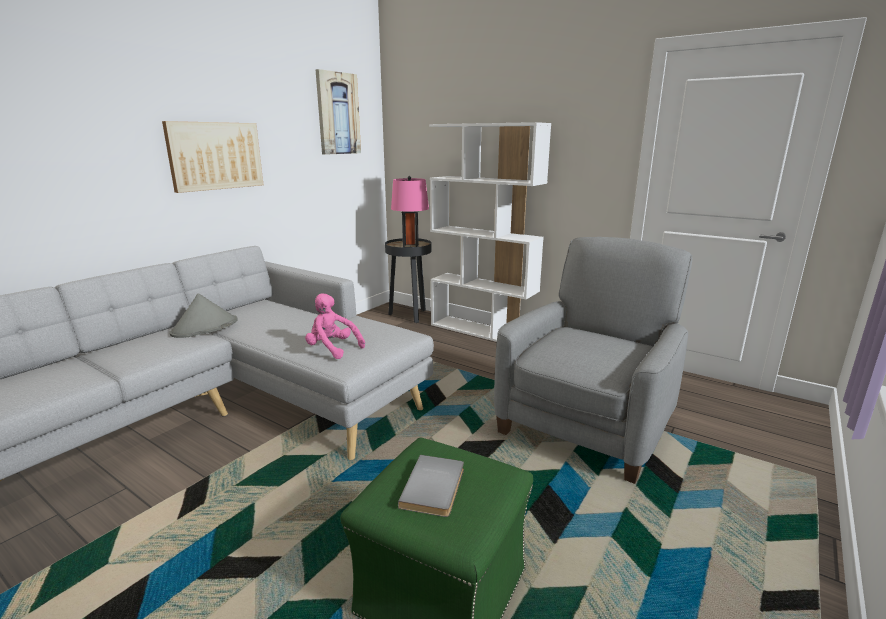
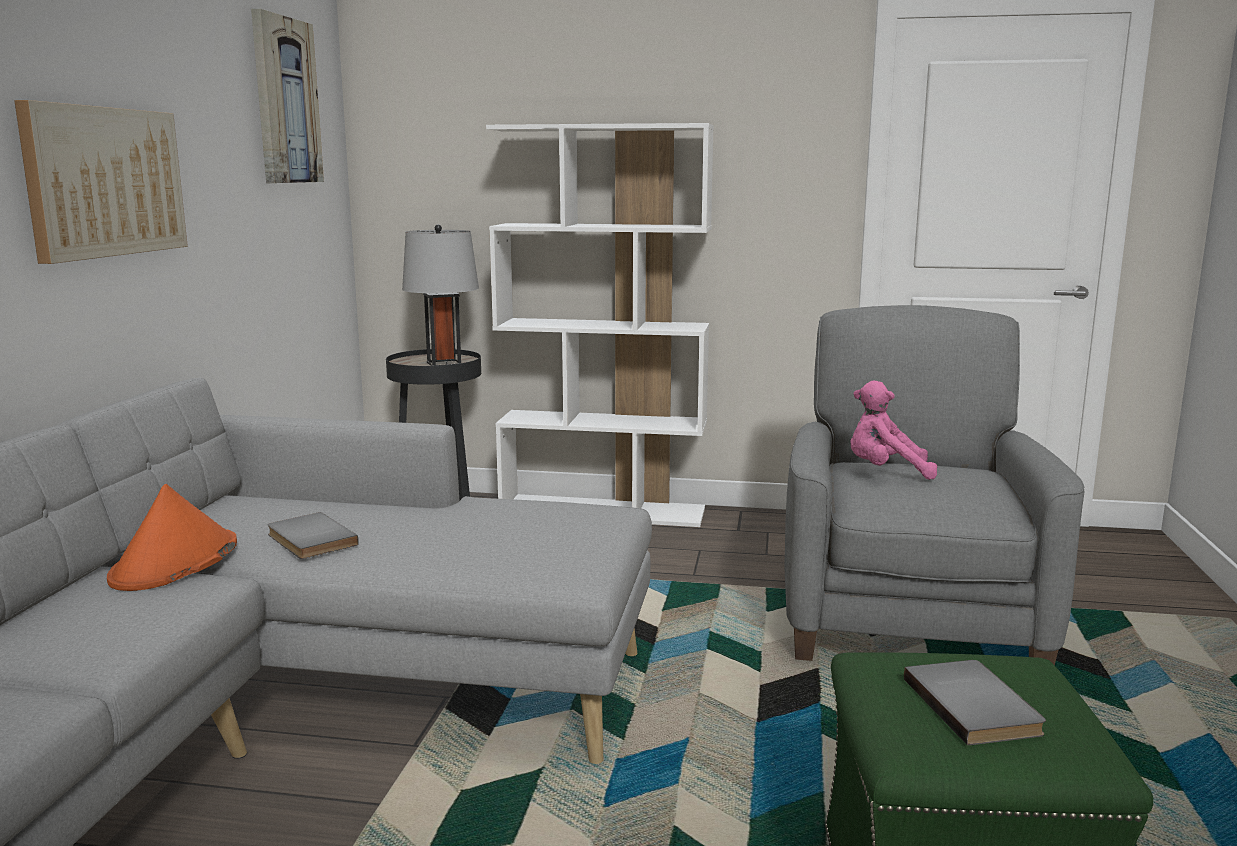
camera: 25 degrees left, 5 degrees down
(204, 327) = (175, 562): grey hat -> orange hat
(263, 326) = (308, 540): none -> grey book
(332, 349) = (513, 554): pink plush toy -> pink plush toy (885, 472)
(410, 246) = (444, 364): pink table lamp -> grey table lamp

